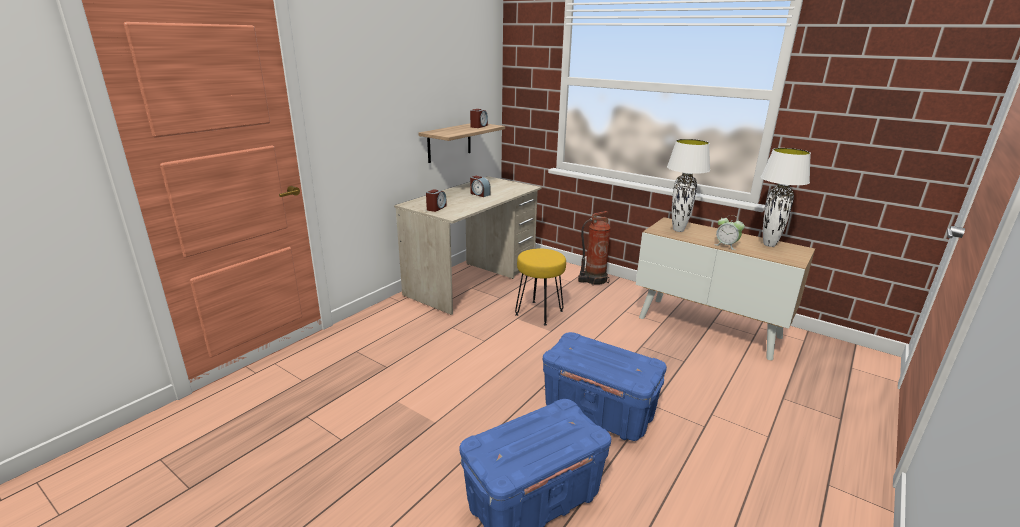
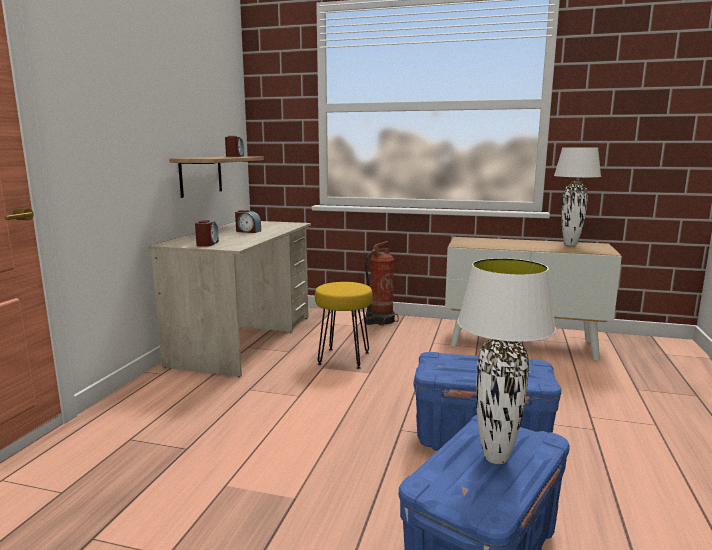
camera: 20 degrees left, 10 degrees down
(678, 230) = (479, 243): white table lamp -> white table lamp (496, 458)
(726, 245) = (536, 248): alarm clock -> none

